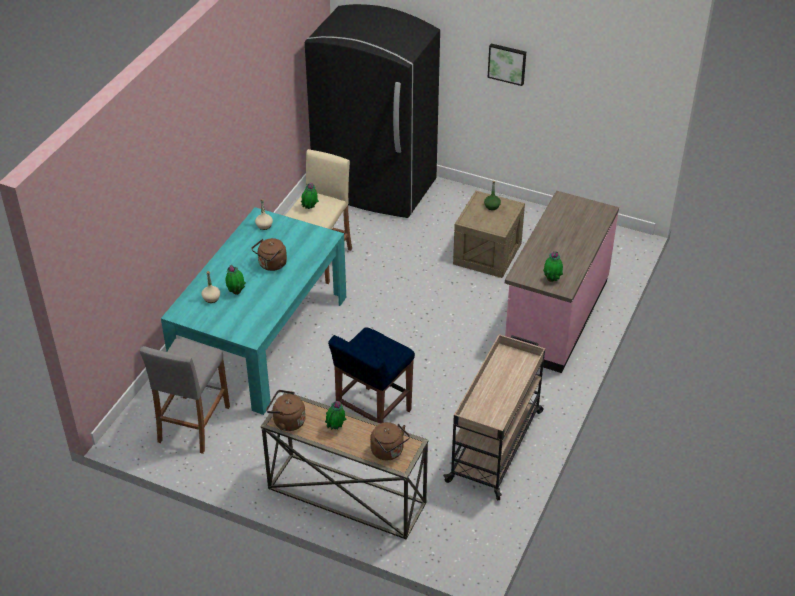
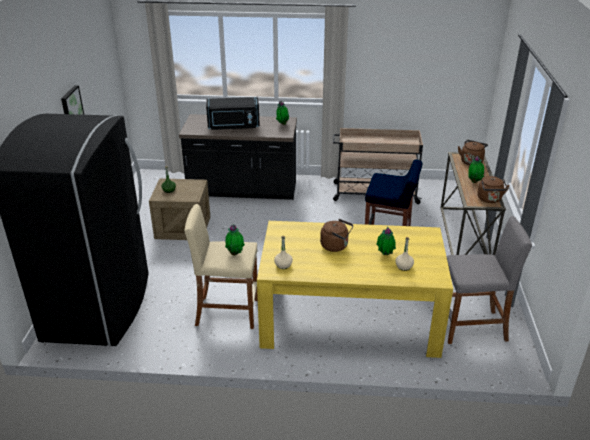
camera: 110 degrees left, 10 degrees down
(262, 338) = (349, 318): turquoise dining table -> yellow dining table
(555, 316) = (242, 190): pink counter -> black counter
(562, 236) = (233, 126): none -> black microwave

